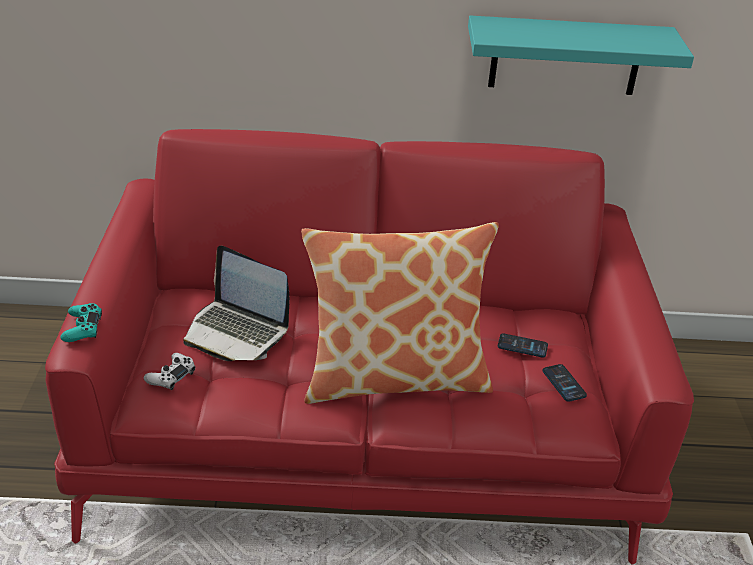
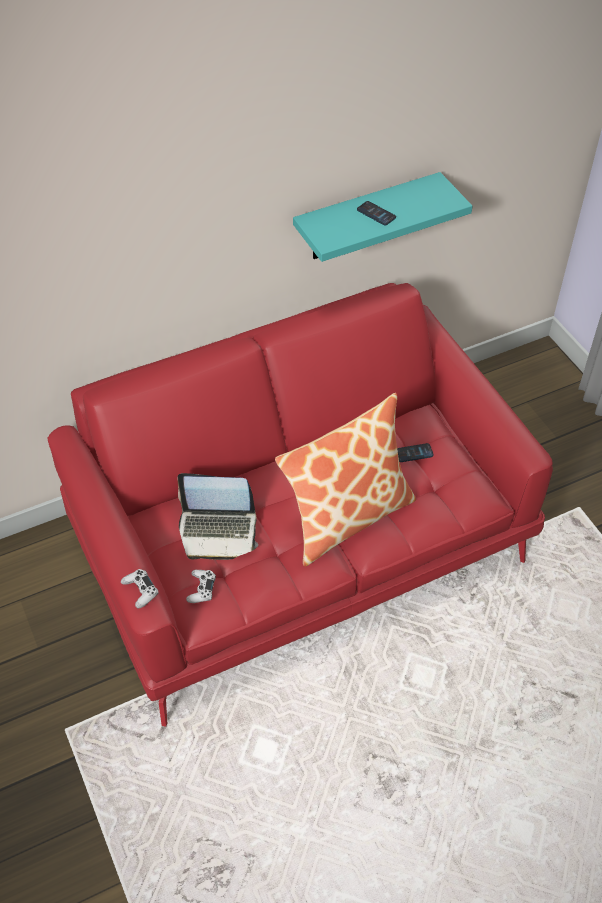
camera: 25 degrees left, 15 degrees up
(82, 328) = (140, 590): turquoise game controller -> white game controller
(564, 383) = (456, 472): phone -> phone (376, 214)

